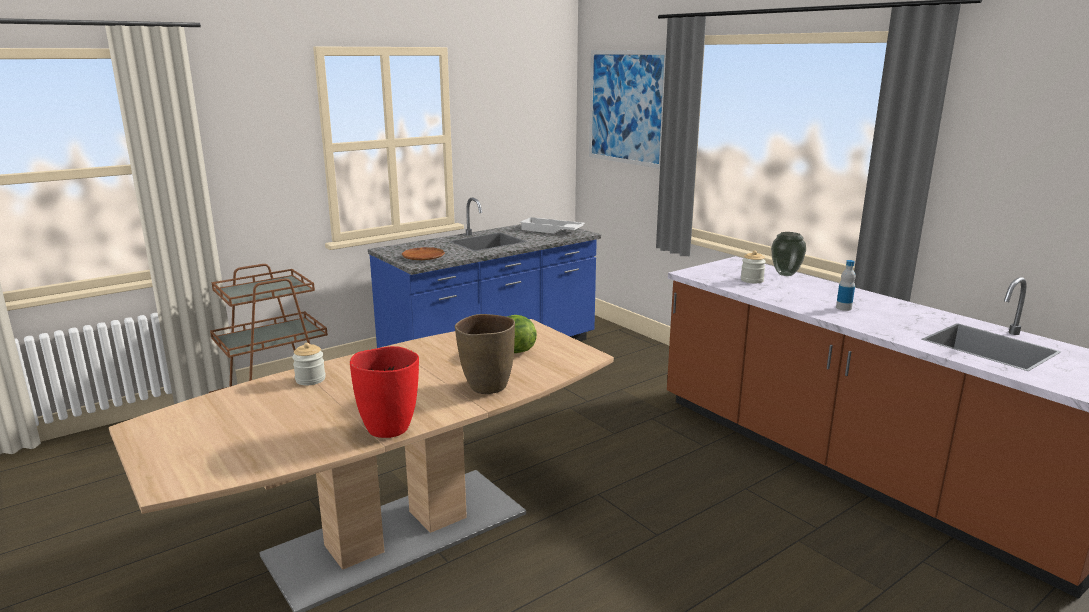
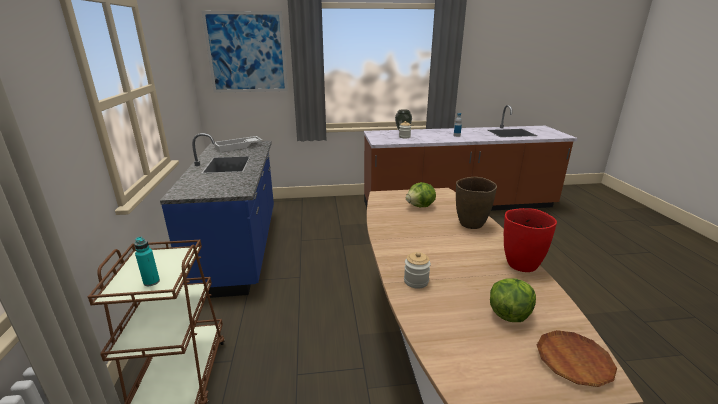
camera: 60 degrees left, 5 degrees up
(247, 293) = (151, 282): none -> turquoise bottle
(268, 431) = (509, 314): none -> lettuce
(423, 257) = (227, 187): brown plate -> brown plate (573, 361)

